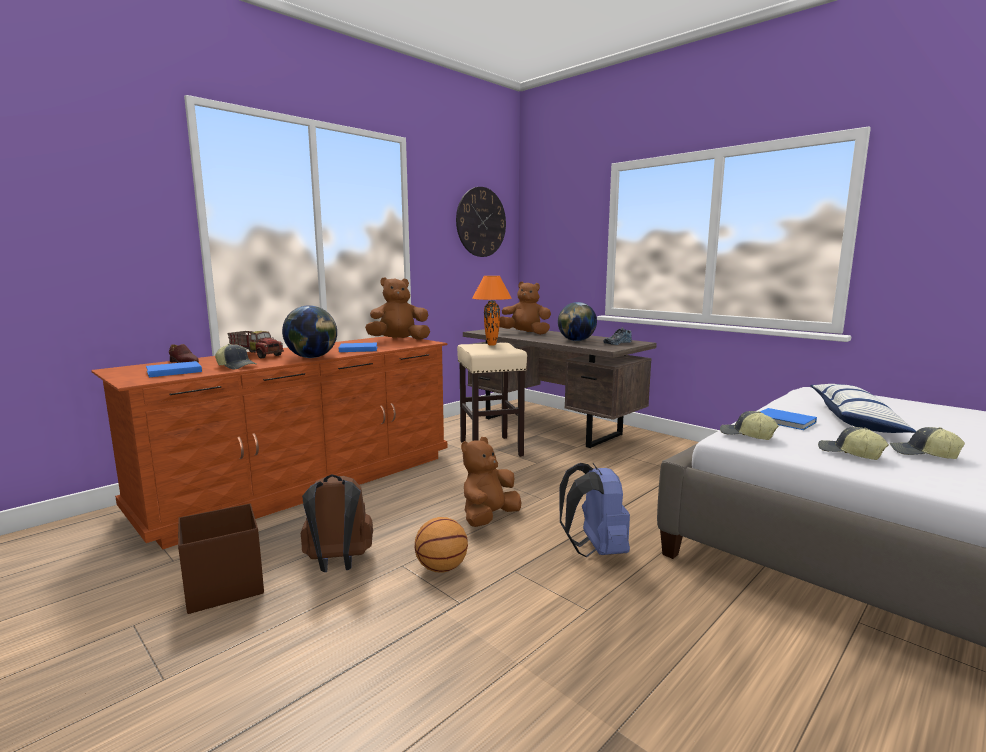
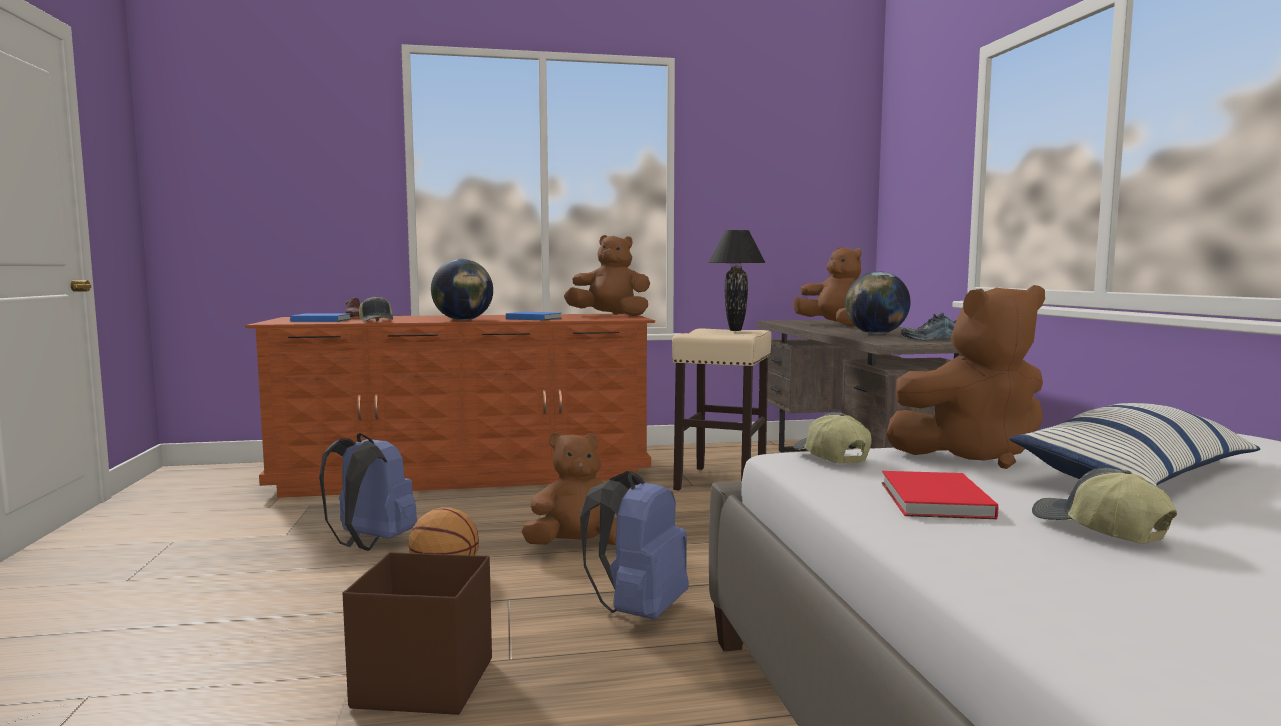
camera: 35 degrees right, 5 degrees down
(223, 587) = (264, 534): brown storage box -> brown storage box (422, 683)
(256, 355) = (429, 316): toy truck -> none
(338, 563) = (370, 543): brown backpack -> blue backpack
(481, 222) = (802, 164): wall clock -> none
(491, 344) = (735, 330): orange table lamp -> black table lamp
(785, 421) = (971, 456): blue book -> brown plush toy
(849, 454) = (934, 501): cap -> red book

